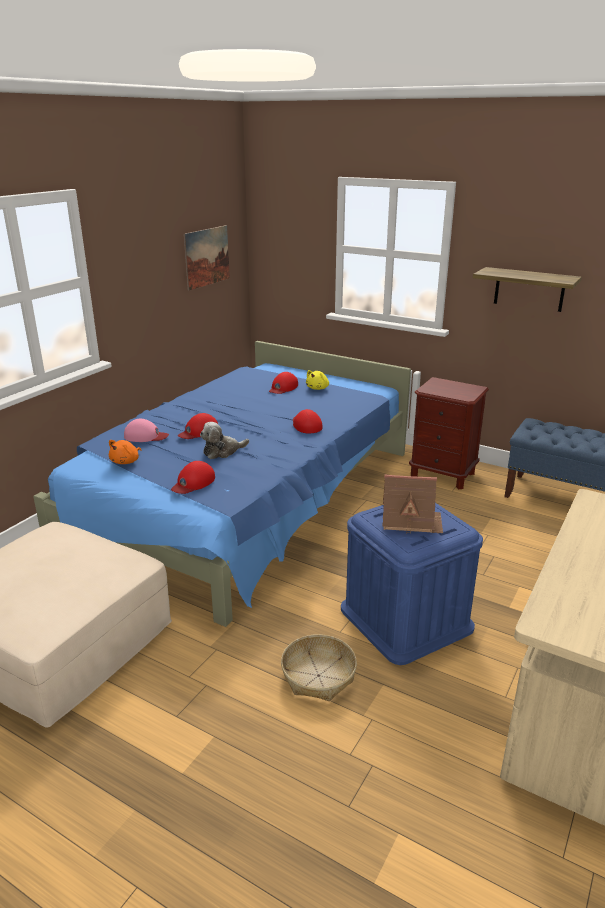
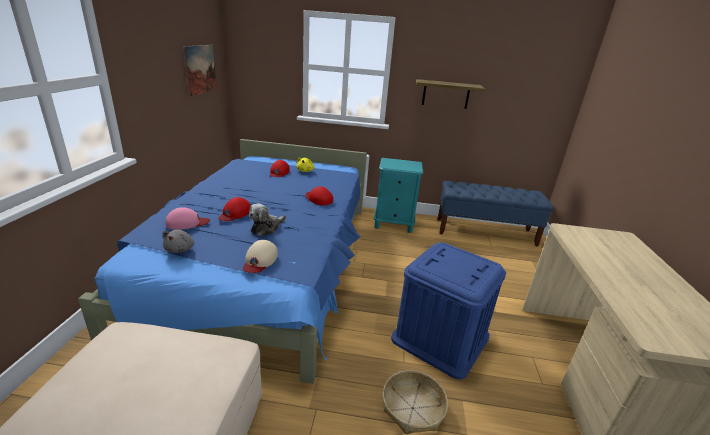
camera: 25 degrees left, 0 degrees up
(126, 461) = (180, 249): orange plush toy -> grey plush toy
(193, 482) = (260, 260): red cap -> beige cap
(410, 521) = (454, 264): toy house -> none
(442, 474) = (393, 224): brown nightstand -> turquoise nightstand

